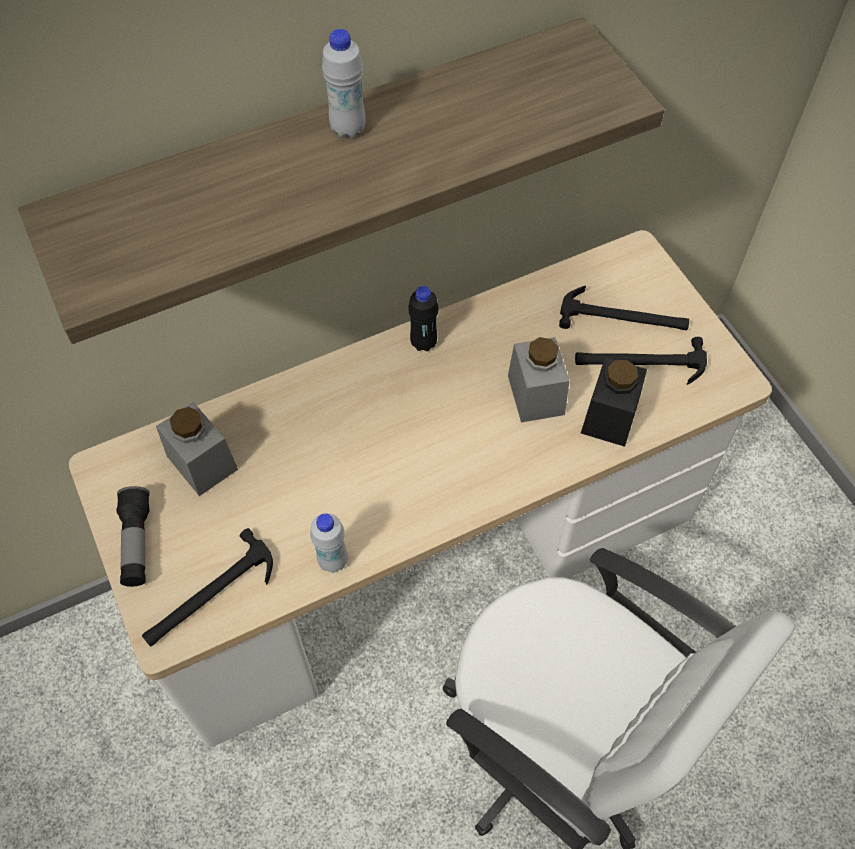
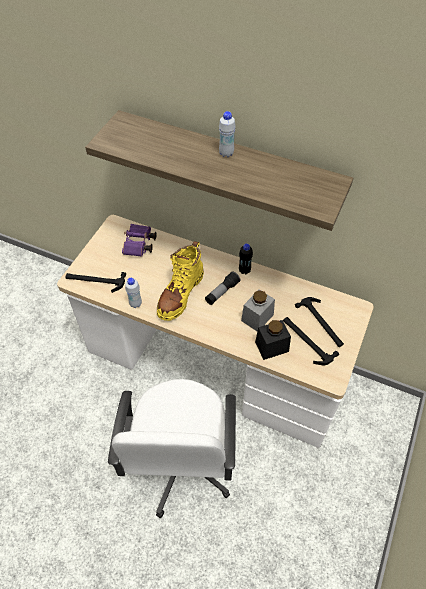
camera: 50 degrees right, 5 degrees down
(136, 543) = (97, 250): flashlight -> flashlight (222, 292)
(202, 463) = (139, 246): grey jar -> purple binoculars
(380, 472) = (180, 294): none -> yellow boot

